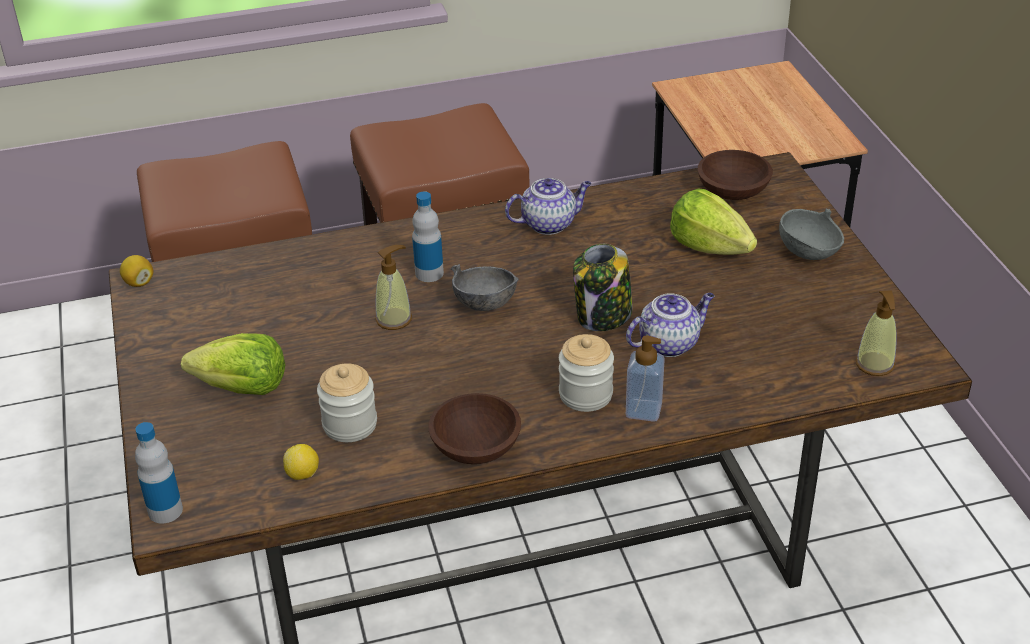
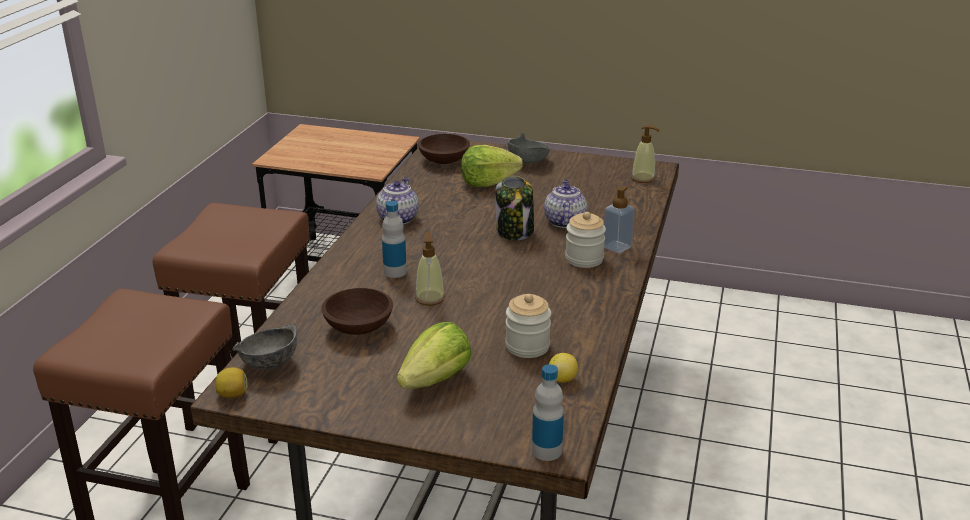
camera: 60 degrees left, 10 degrees down
(475, 448) = (599, 308): brown bowl -> brown bowl (359, 327)
(485, 303) = (454, 262): grey bowl -> grey bowl (269, 363)

